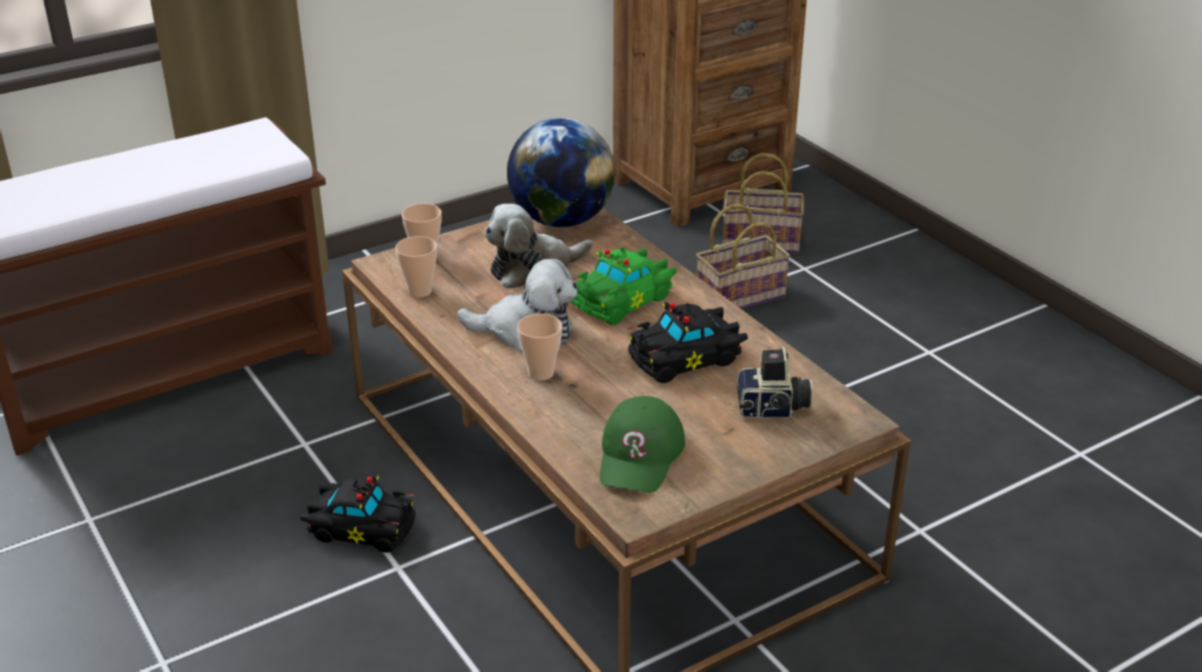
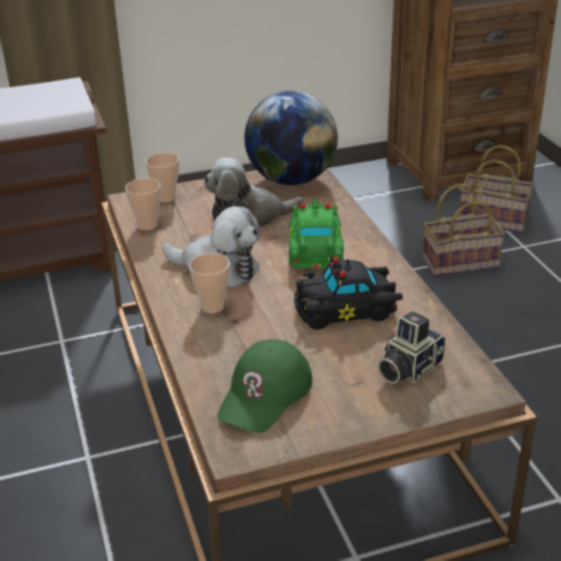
camera: 15 degrees right, 0 degrees up
(360, 527) = (73, 417): black toy car -> none
(624, 299) = (314, 251): green toy car -> green toy car turned 120 degrees clockwise
(773, 409) = (407, 368): camera -> camera turned 120 degrees clockwise

